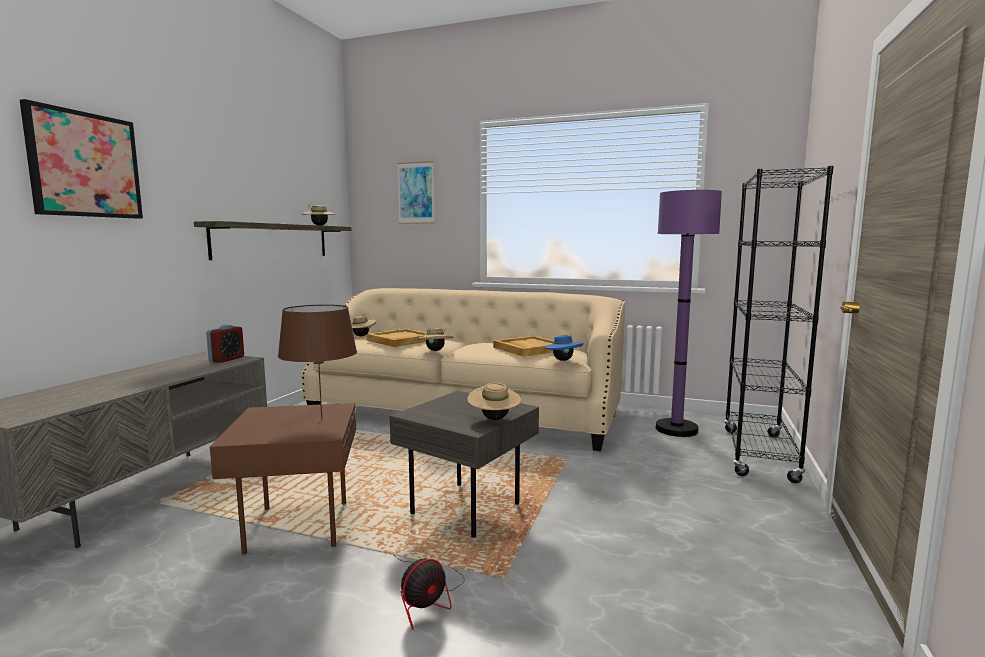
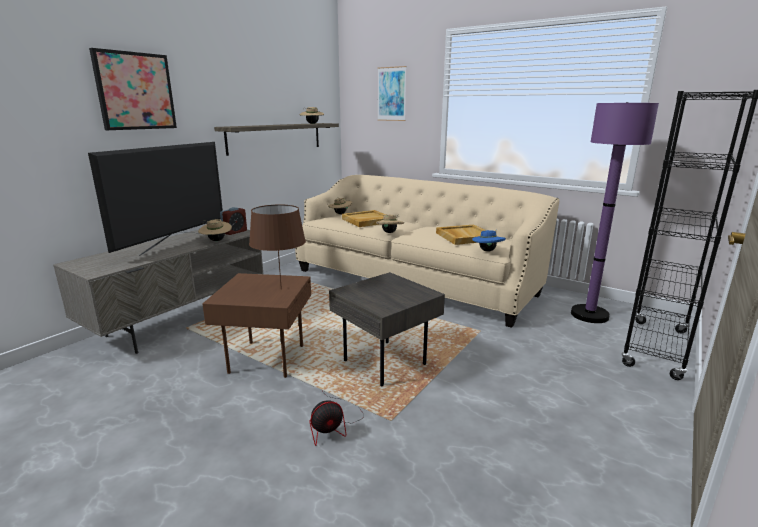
camera: 15 degrees right, 10 degrees up
(139, 377) = (174, 243): none -> television
(494, 419) = (403, 302): beige hat -> beige hat (216, 240)

